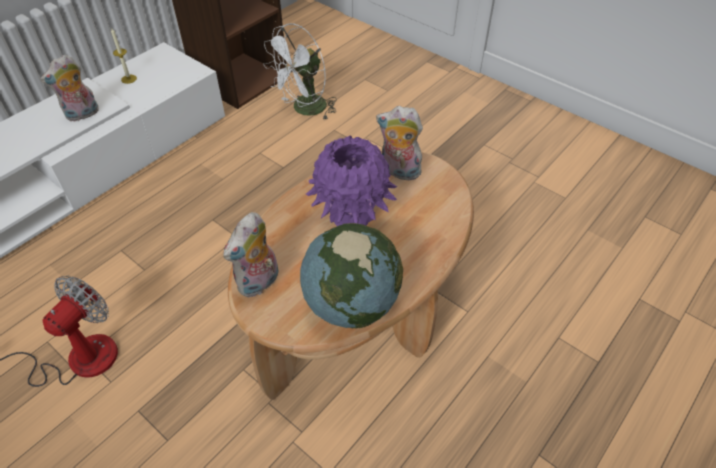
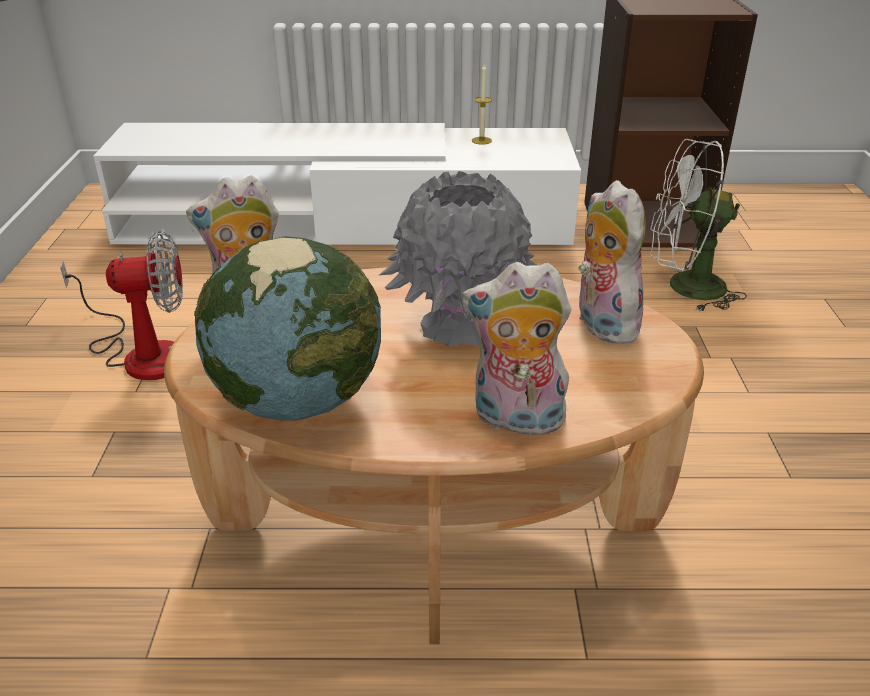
camera: 50 degrees right, 15 degrees down
(82, 115) = (392, 145): plush toy -> plush toy (515, 420)
(351, 214) = (460, 326): purple vase -> grey vase

